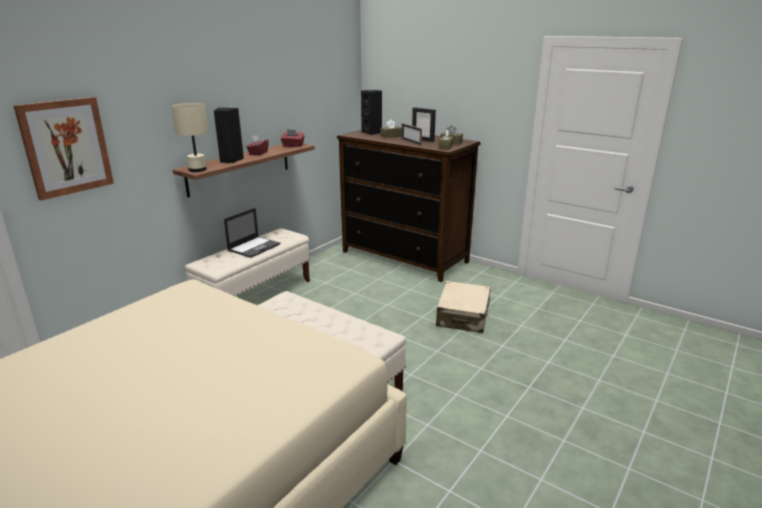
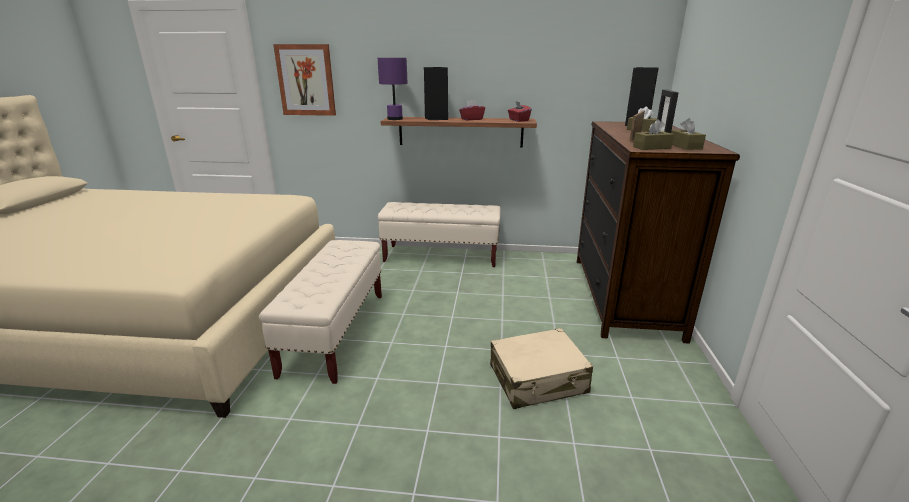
camera: 60 degrees right, 0 degrees up
(197, 169) = (395, 119): beige table lamp -> purple table lamp
(254, 247) = (443, 208): laptop -> none

